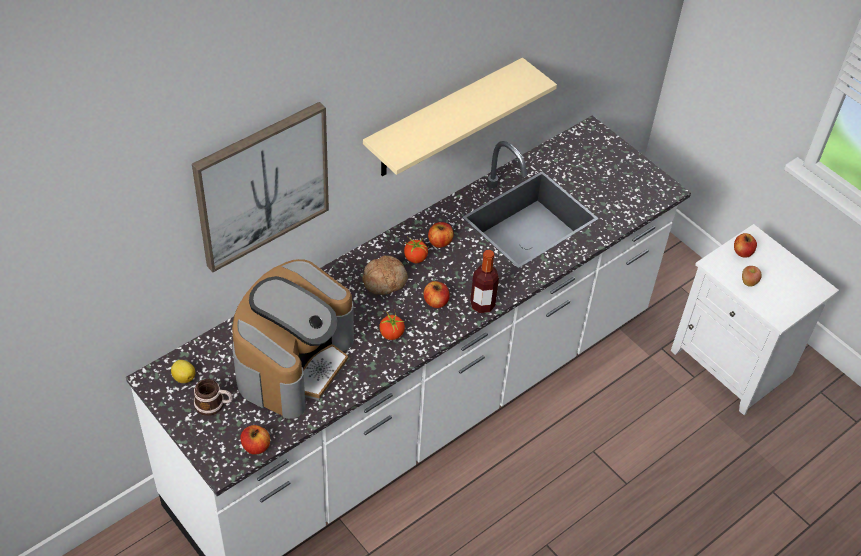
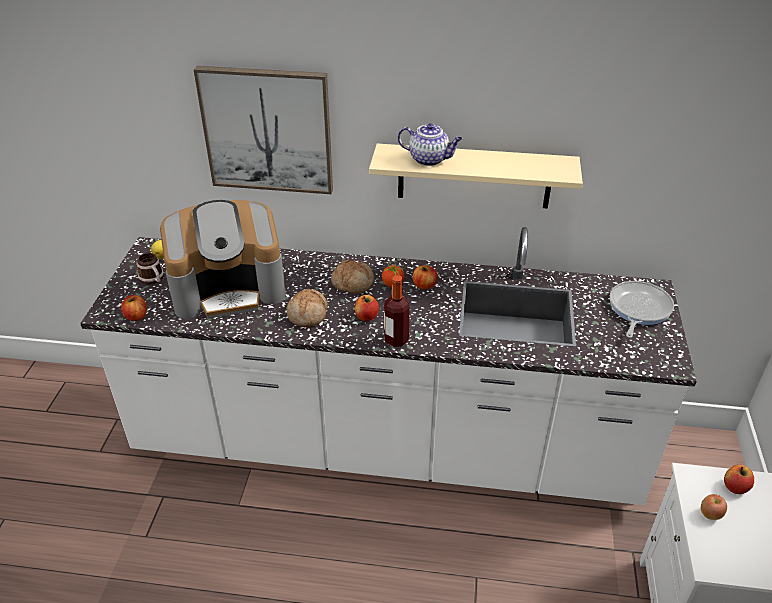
camera: 50 degrees right, 10 degrees down
(391, 334) = (308, 314): tomato -> bread
(427, 130) = (429, 159): none -> teapot
(600, 157) = (638, 309): none -> frying pan

